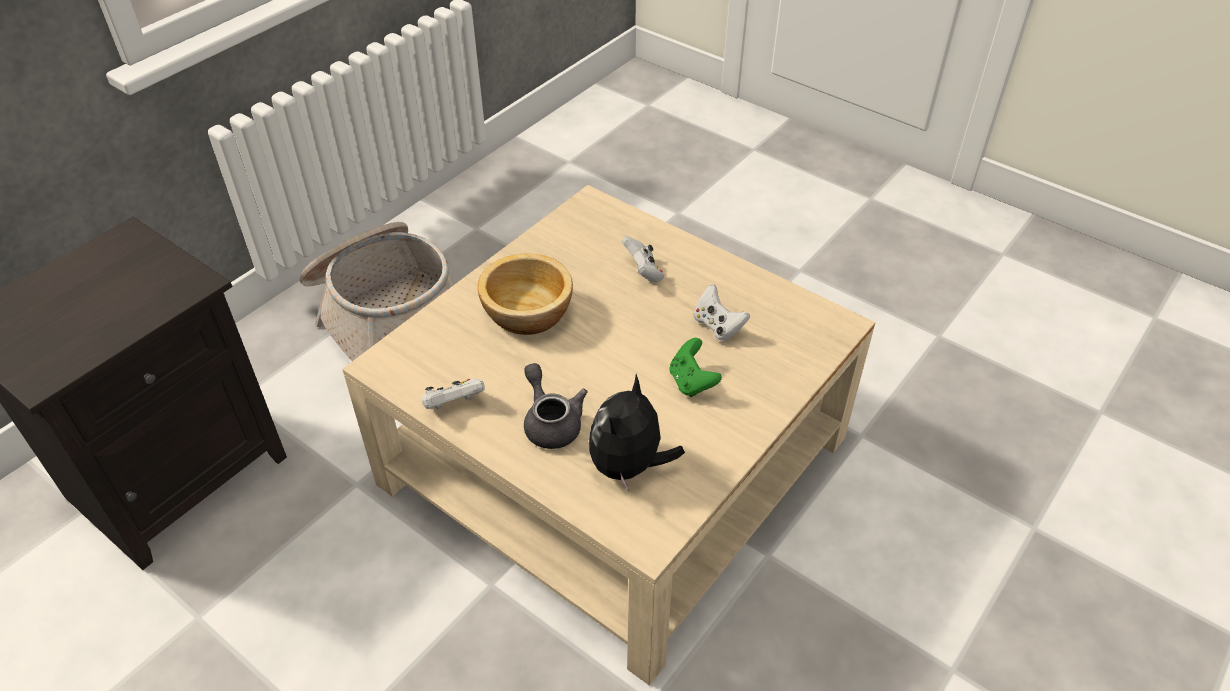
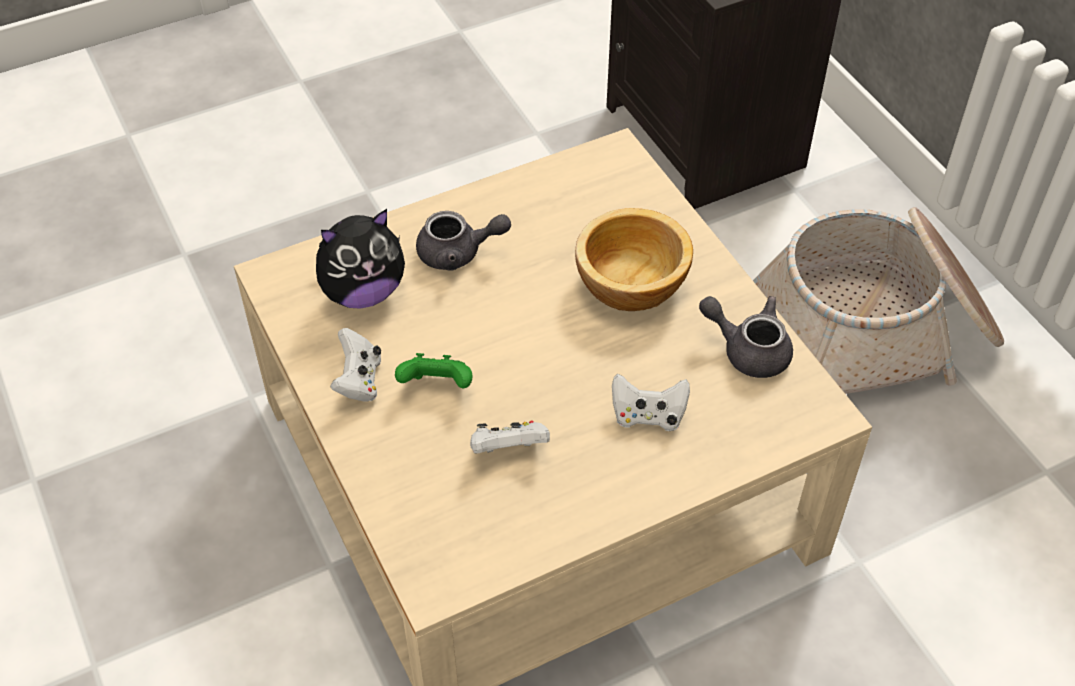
camera: 115 degrees right, 5 degrees up
(454, 405) = (527, 191): white game controller -> white game controller (359, 381)
(557, 243) = (748, 349): none -> grey teapot
(629, 466) = (363, 292): plush toy -> plush toy turned 105 degrees clockwise

